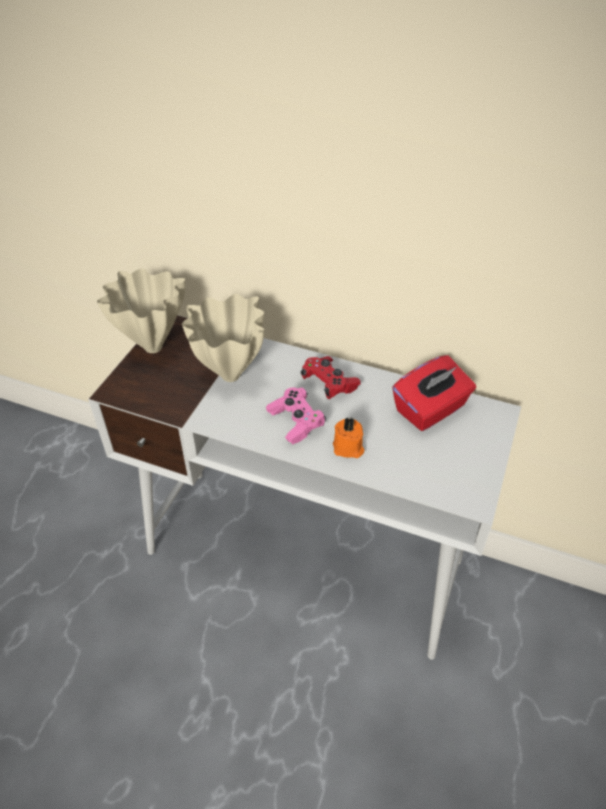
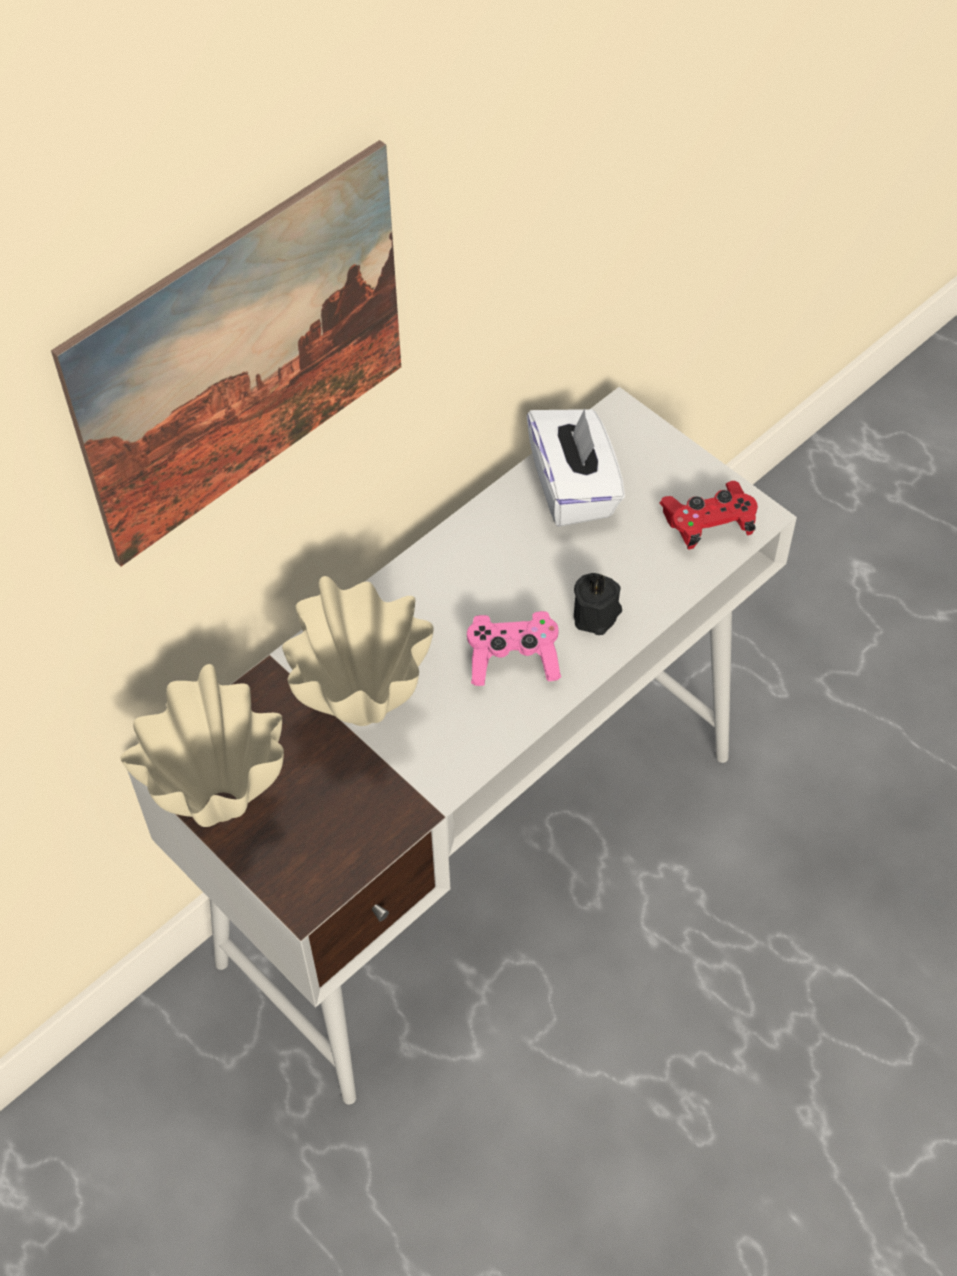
camera: 65 degrees left, 10 degrees up
(265, 133) = (243, 357): none -> picture
(329, 384) = (454, 587): red game controller -> red game controller (708, 524)
(348, 448) = (597, 615): orange candle -> black candle
(430, 410) = (574, 488): red tissue box -> white tissue box

